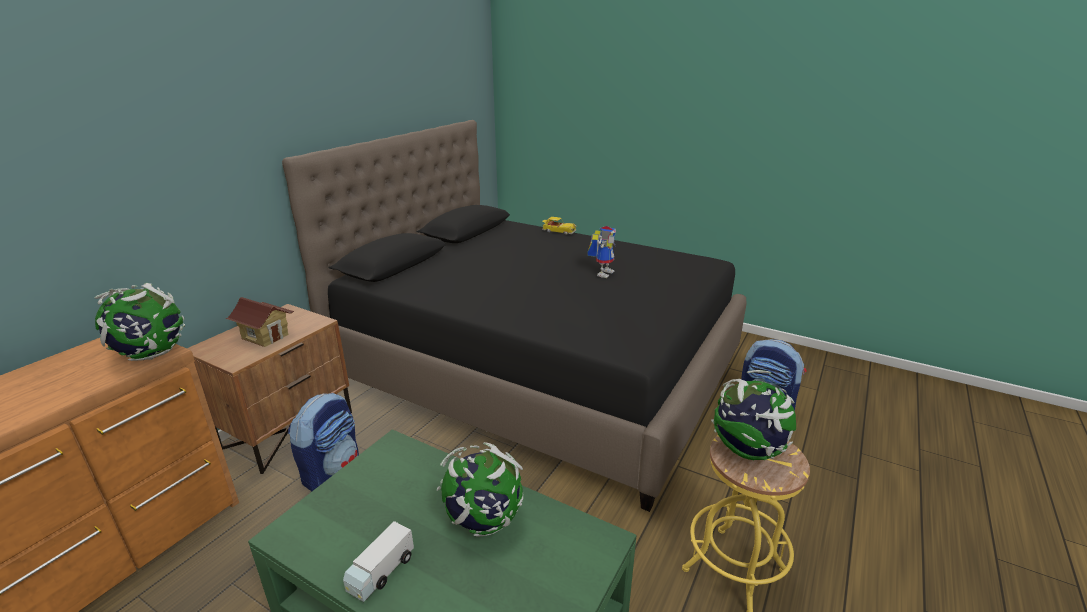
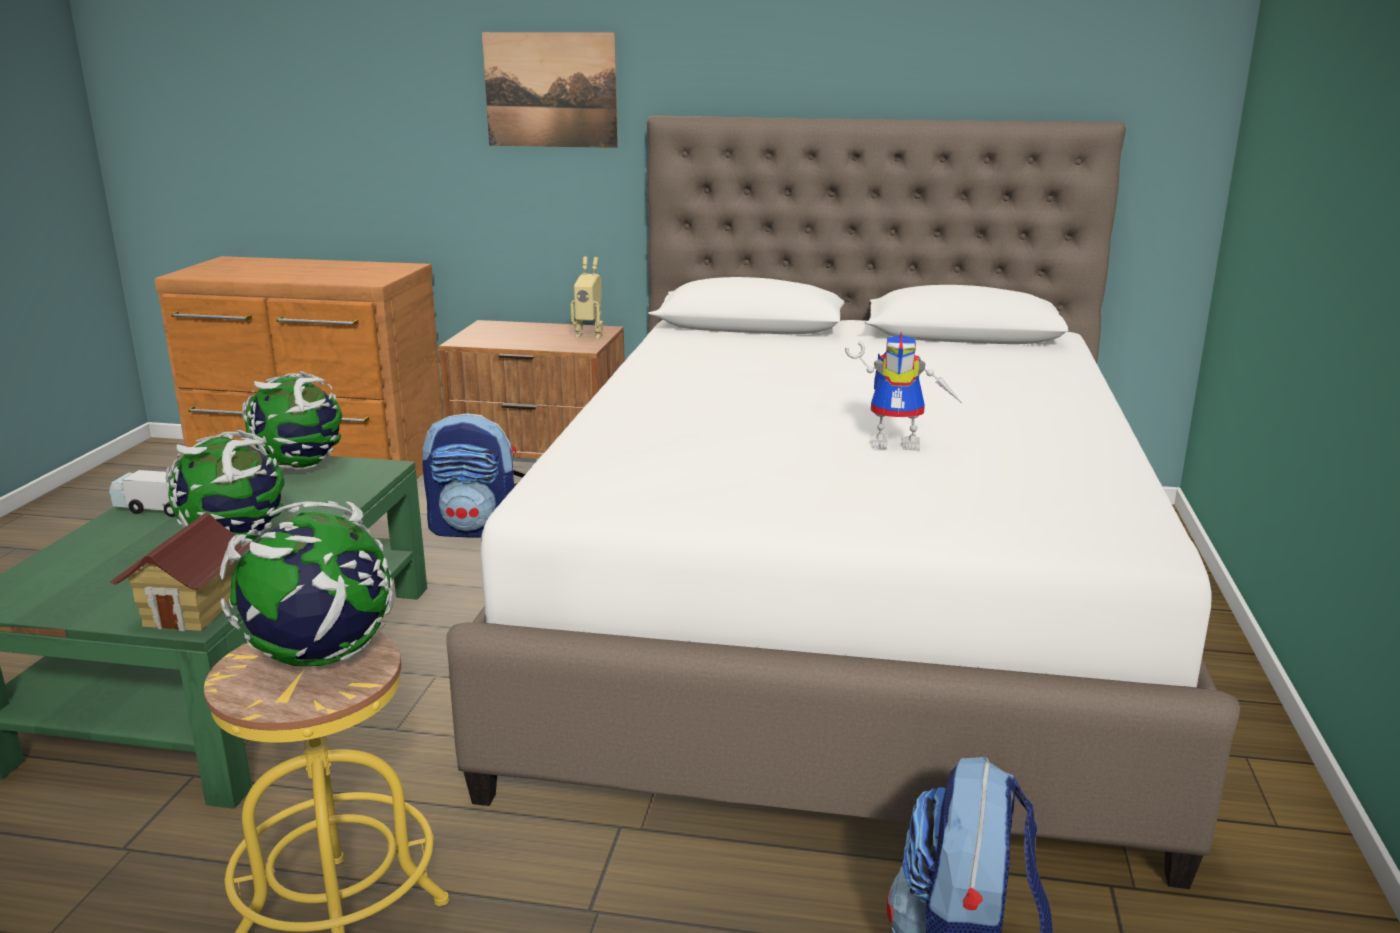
camera: 70 degrees right, 5 degrees down
(151, 355) = (367, 280): globe -> globe (300, 466)
(200, 153) = (550, 90): none -> picture
(265, 336) = (528, 337): toy house -> toy house (194, 611)
(293, 316) = (590, 335): none -> toy robot
(538, 368) = (843, 615): black bed -> white bed
(558, 231) = (1084, 386): toy car -> none

